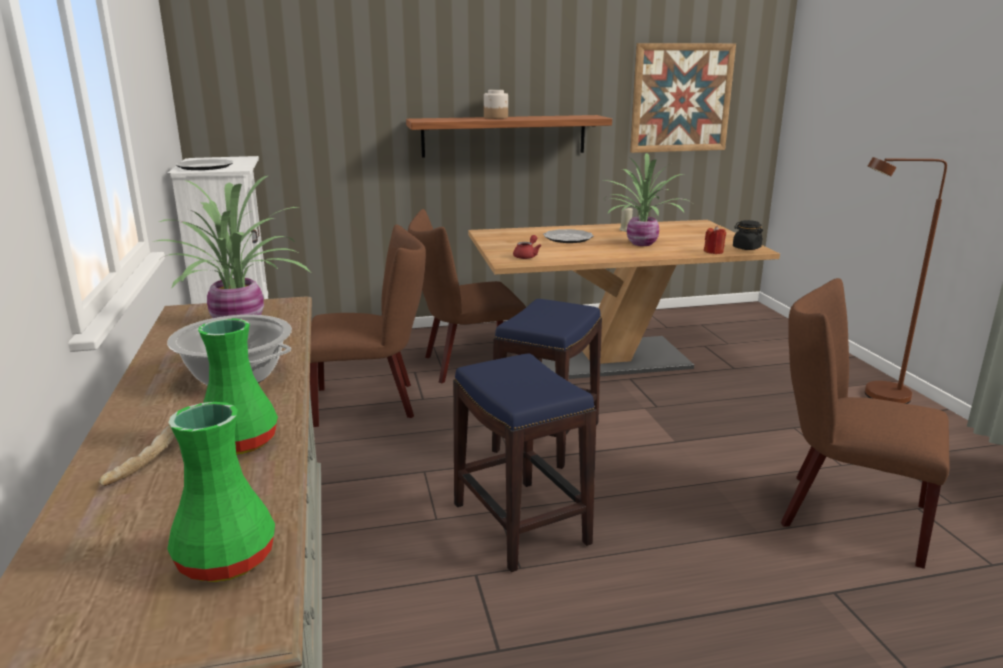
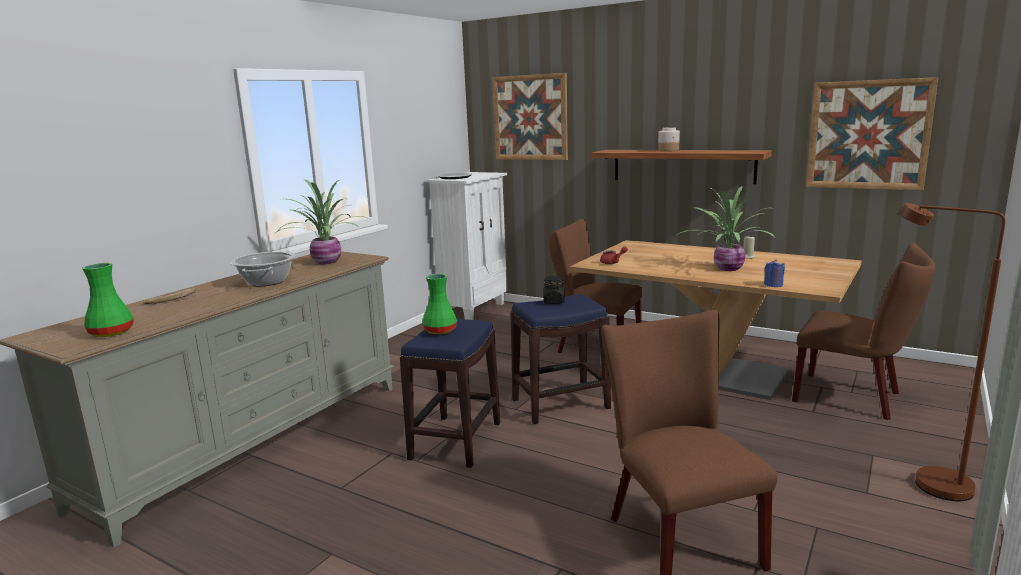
camera: 45 degrees right, 5 degrees down
(240, 442) = (205, 303): green vase -> green vase (441, 330)
(288, 75) = (530, 118): none -> picture
(372, 402) = (499, 351): brown chair -> brown chair (854, 397)
(568, 238) = (680, 256): plate -> none
(713, 252) = (773, 285): red candle -> blue candle
(746, 248) = (817, 287): black jar -> black jar (553, 302)

